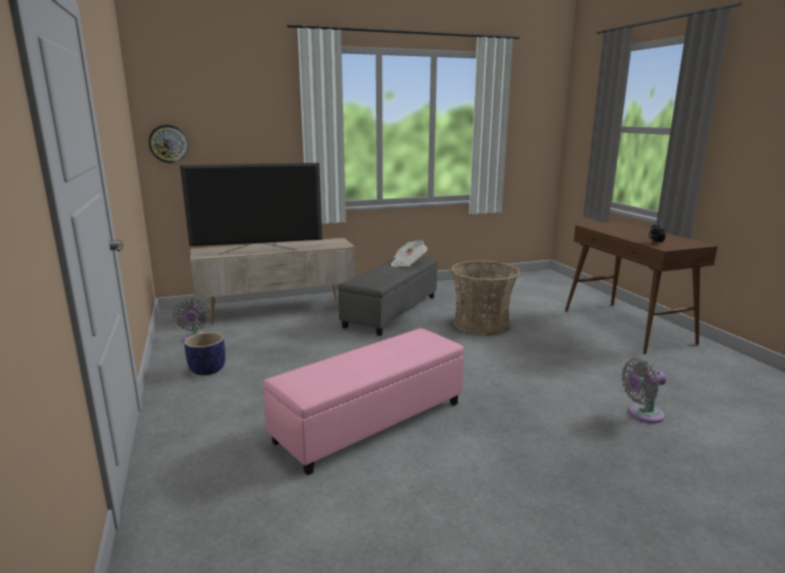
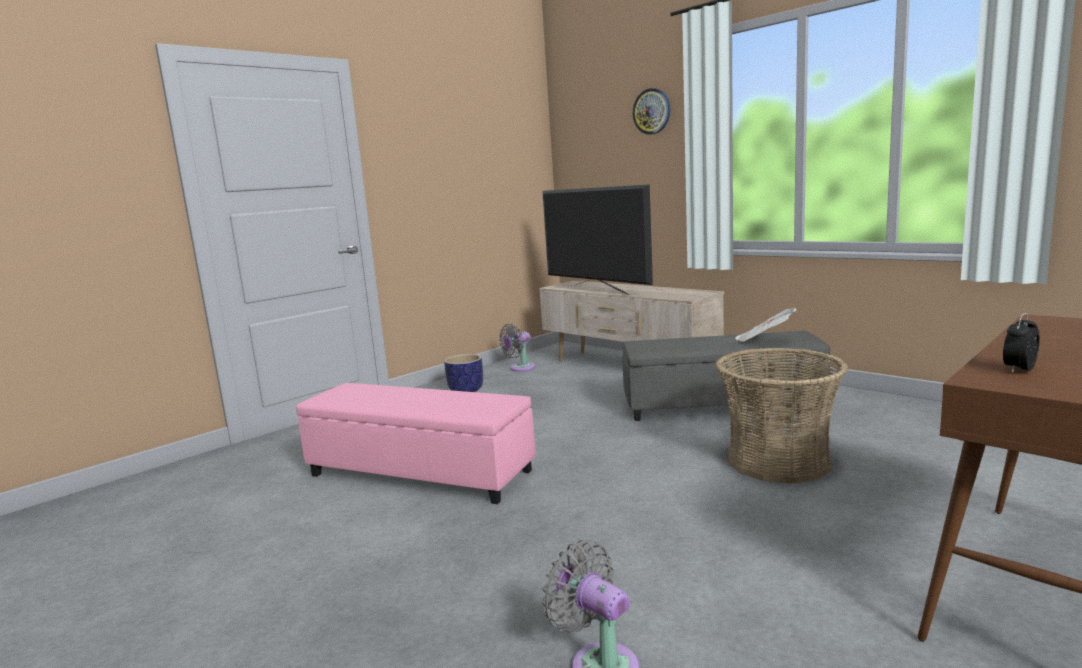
camera: 65 degrees right, 5 degrees down
(168, 144) = (575, 170): wall clock -> wall clock (652, 111)

